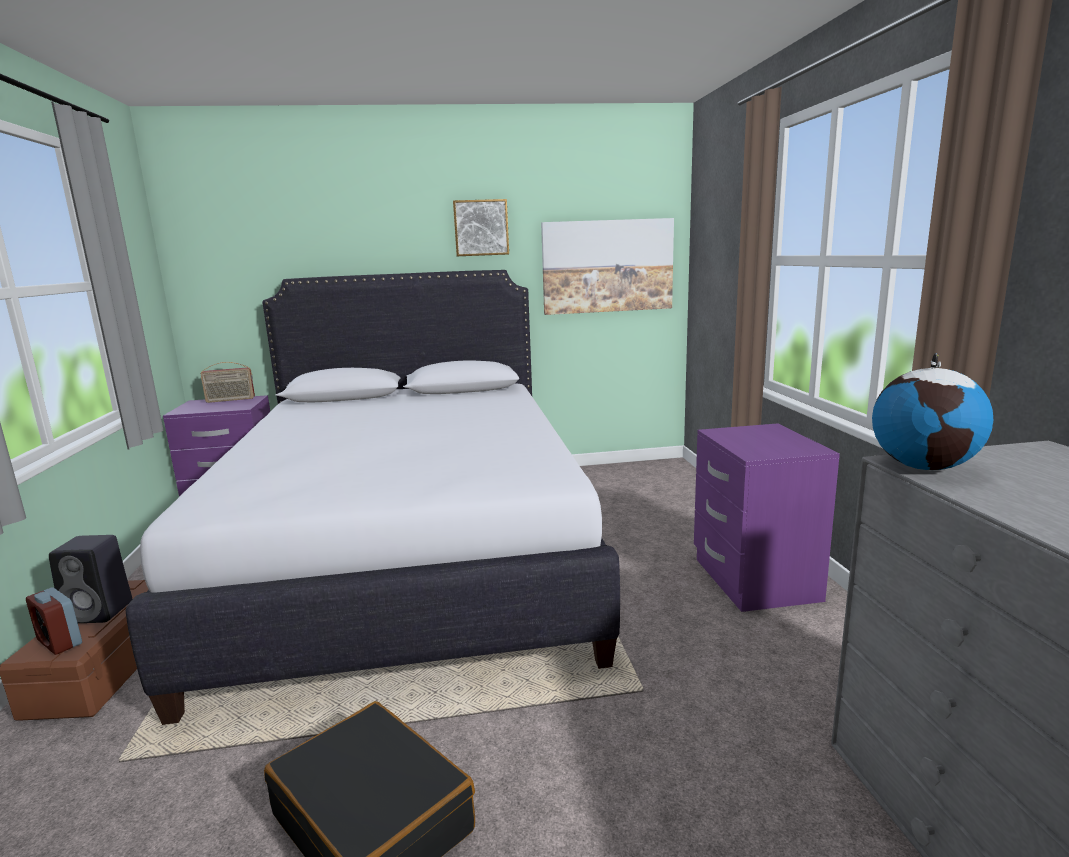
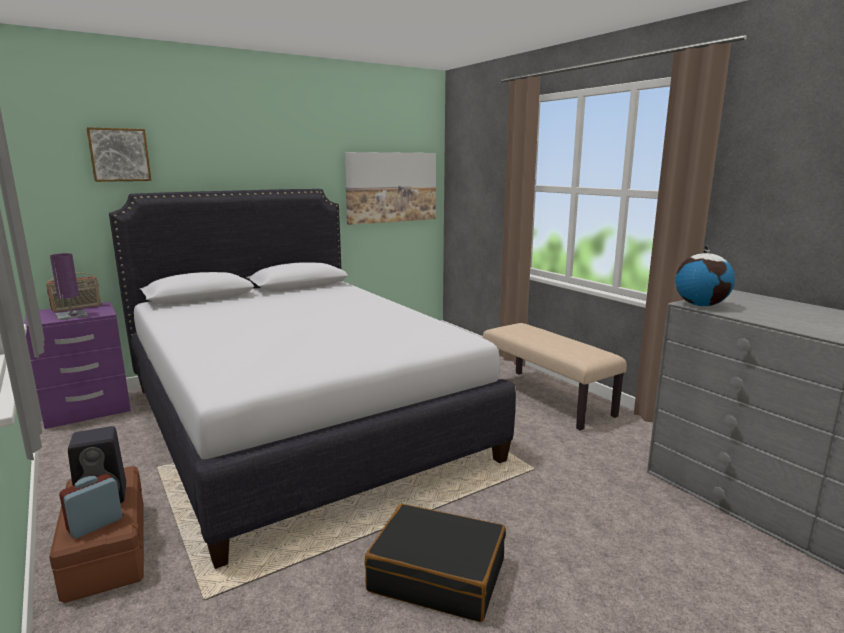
camera: 25 degrees left, 0 degrees up
(60, 642) = (95, 524): alarm clock -> alarm clock turned 120 degrees clockwise
(214, 407) = (71, 315): none -> purple table lamp
(481, 228) = (299, 154): picture -> picture (119, 155)
(753, 580) = (546, 398): purple nightstand -> beige bench

